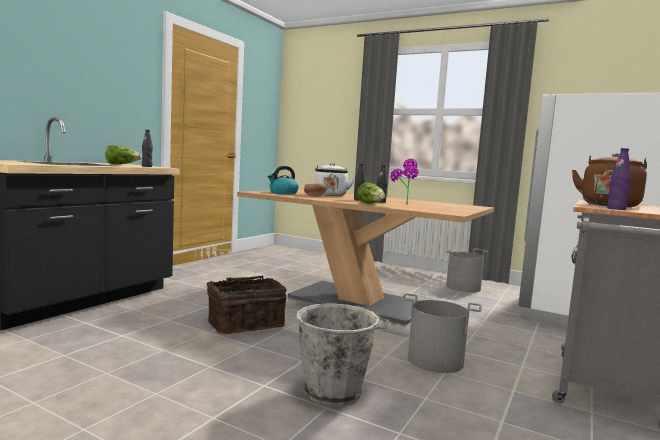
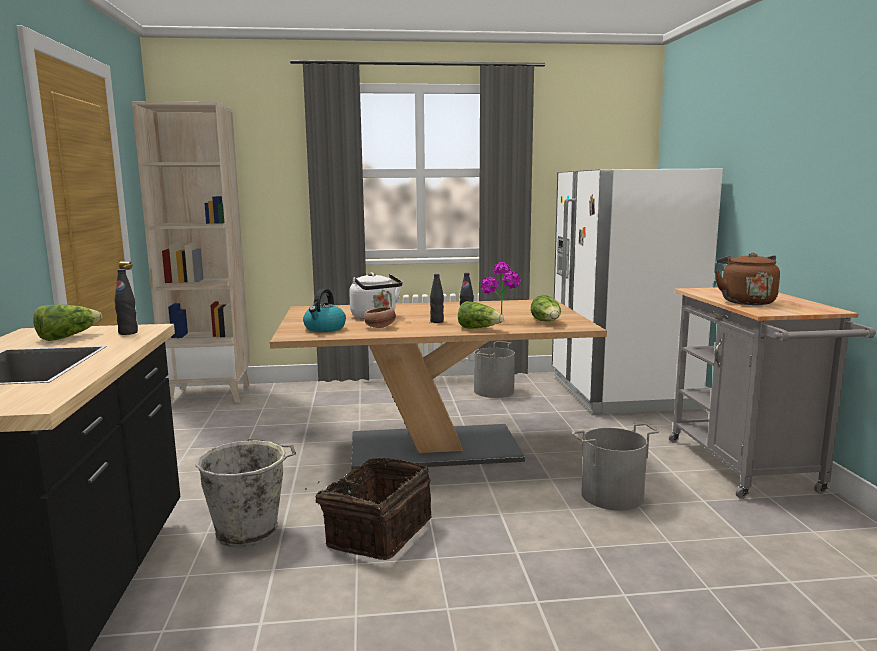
camera: 35 degrees left, 5 degrees up
(283, 250) = (210, 394): none -> beige bookcase
(335, 392) = (603, 574): grey bucket -> grey bucket (250, 531)
(433, 209) = (547, 322): none -> lettuce
(616, 209) = (783, 312): purple bottle -> none

